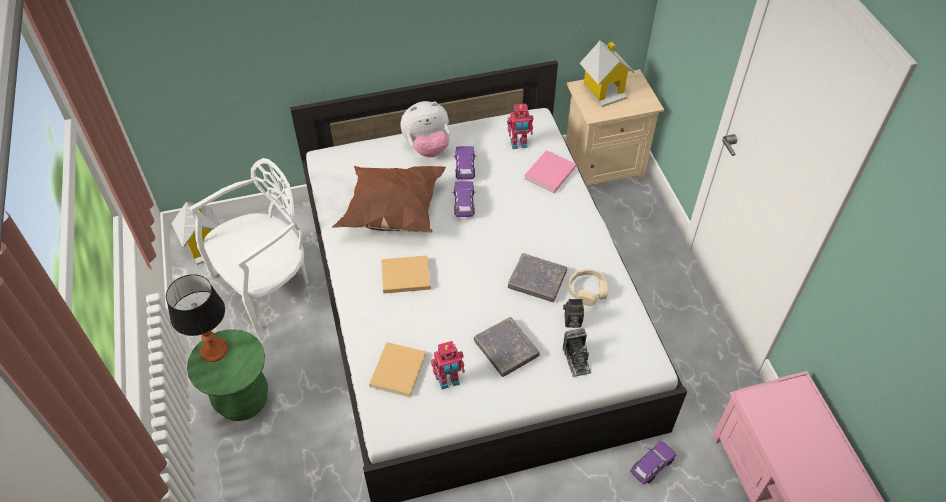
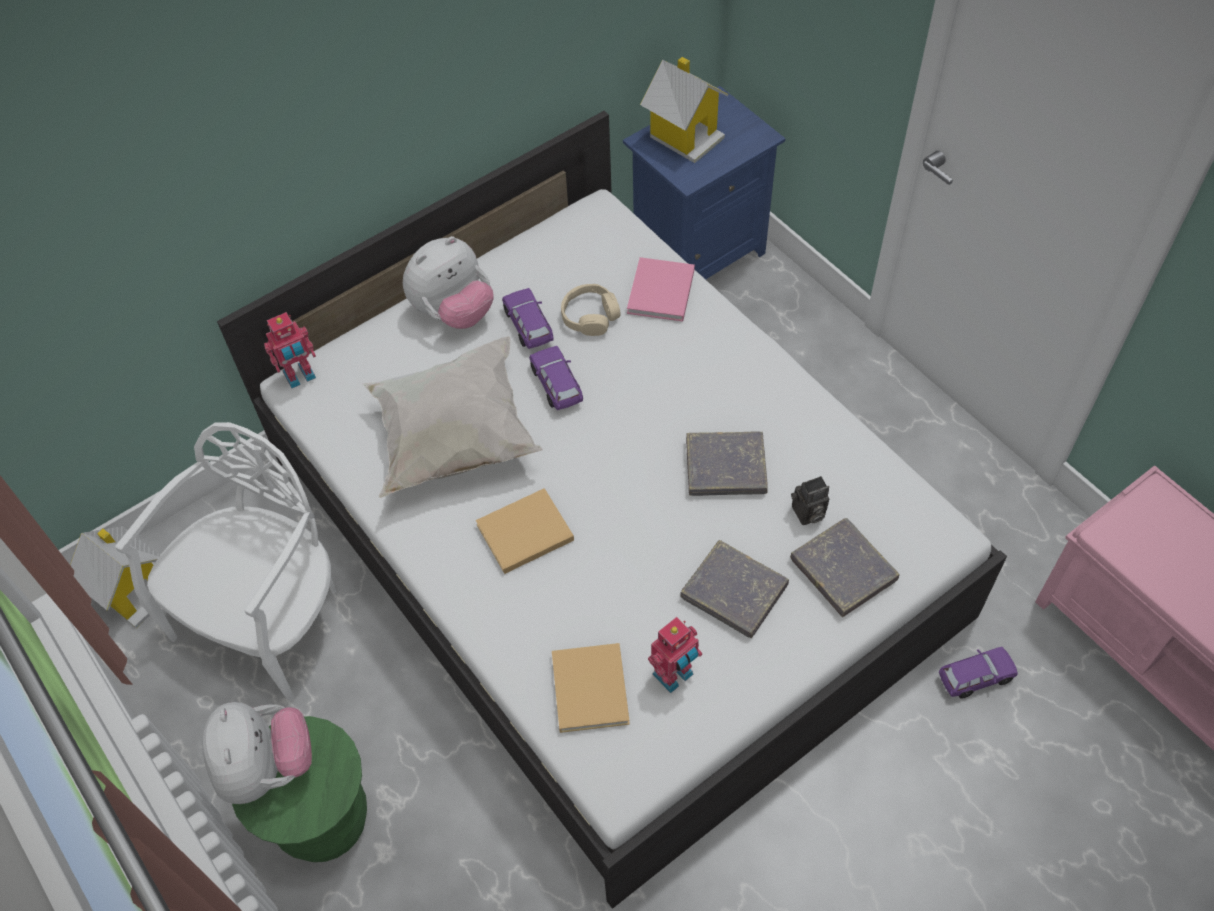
camera: 20 degrees left, 5 degrees up
(214, 350) = (266, 768): table lamp -> plush toy
(392, 213) = (453, 439): brown pillow -> white pillow
(519, 144) = (592, 261): toy robot -> toy robot (300, 376)
(576, 360) = (843, 570): camera -> grey book
(587, 291) = (806, 458): beige headphones -> beige headphones (590, 316)
(601, 168) = (697, 253): beige nightstand -> blue nightstand
(651, 466) = (975, 677): purple toy car -> purple toy car turned 45 degrees clockwise

